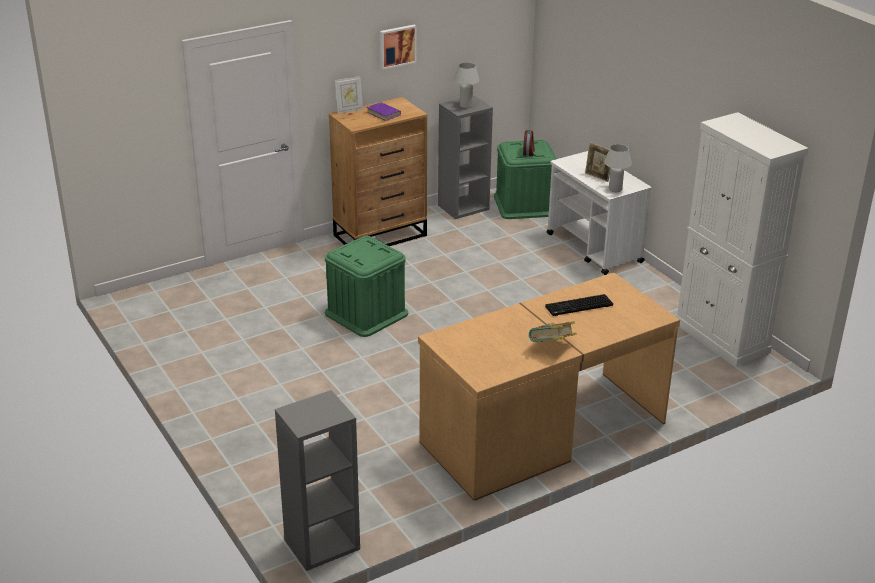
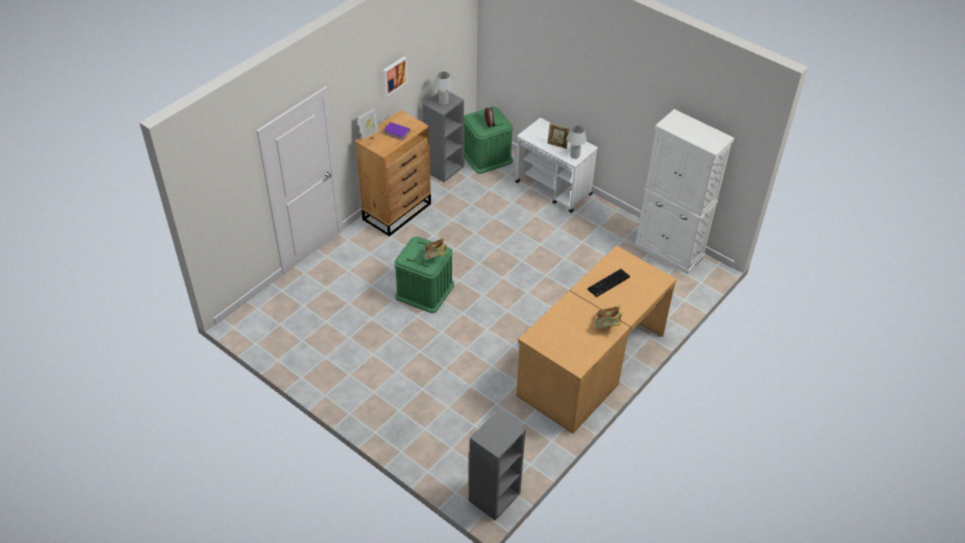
camera: 20 degrees left, 15 degrees up
(378, 257) = (435, 257): none -> book

